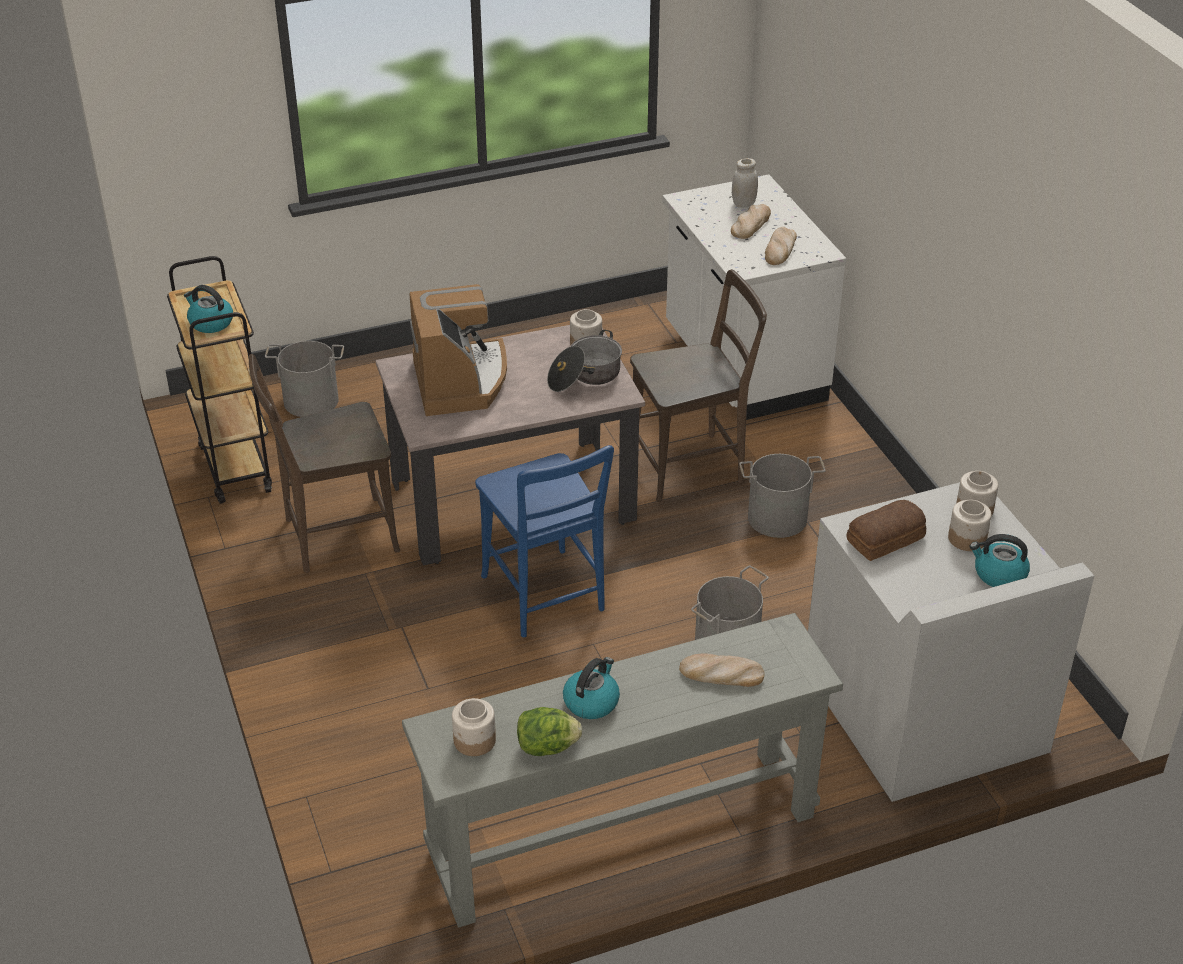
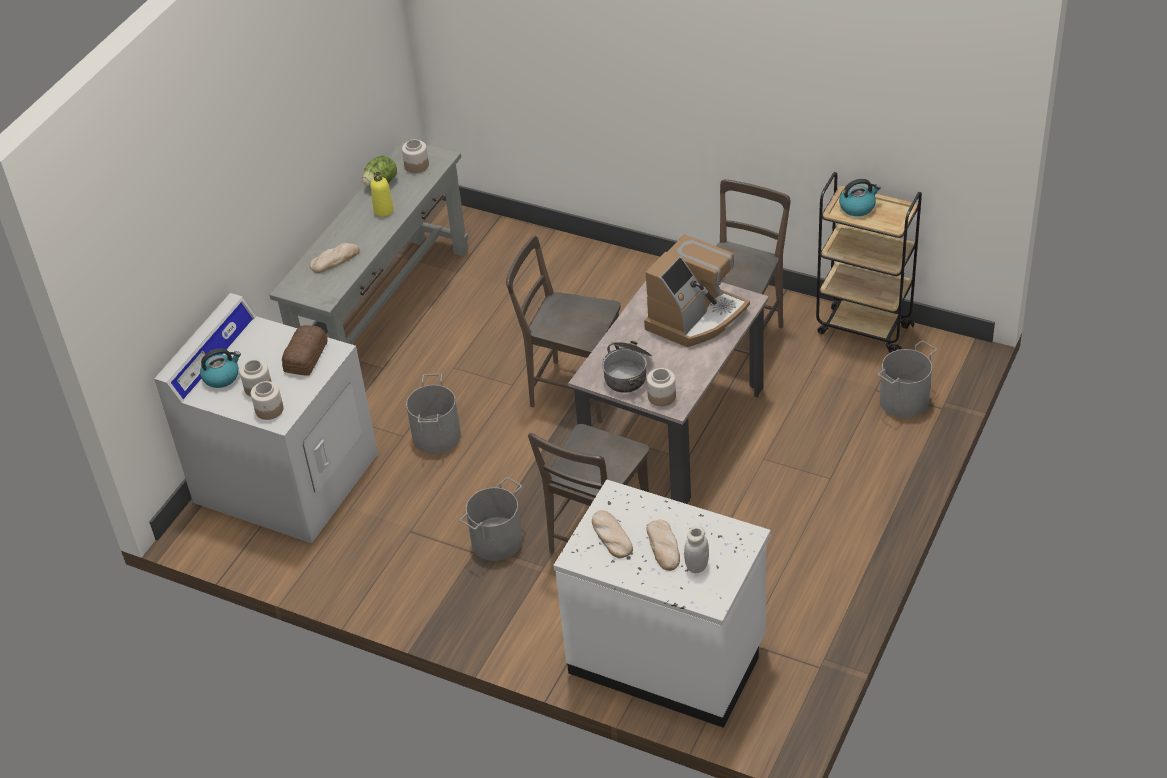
camera: 140 degrees right, 5 degrees up
(460, 381) = (695, 317): coffee machine -> coffee machine turned 90 degrees counterclockwise
(545, 598) = (572, 390): blue chair -> brown chair
(591, 701) = (383, 210): kettle -> yellow bottle

